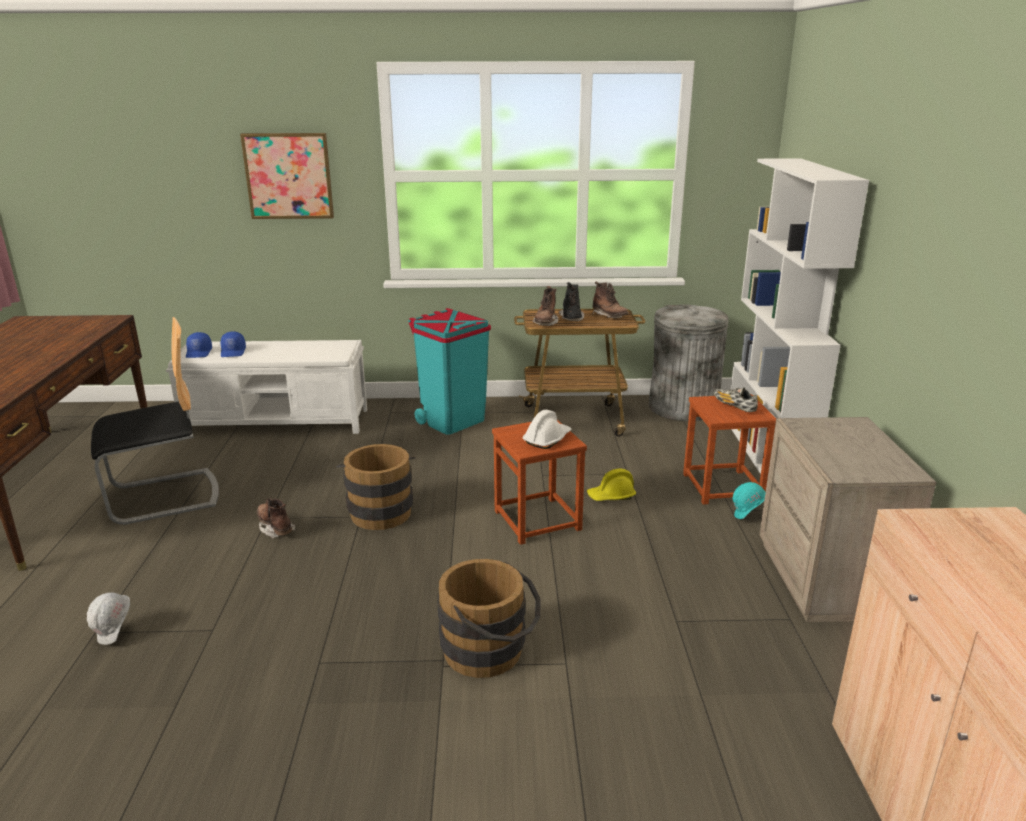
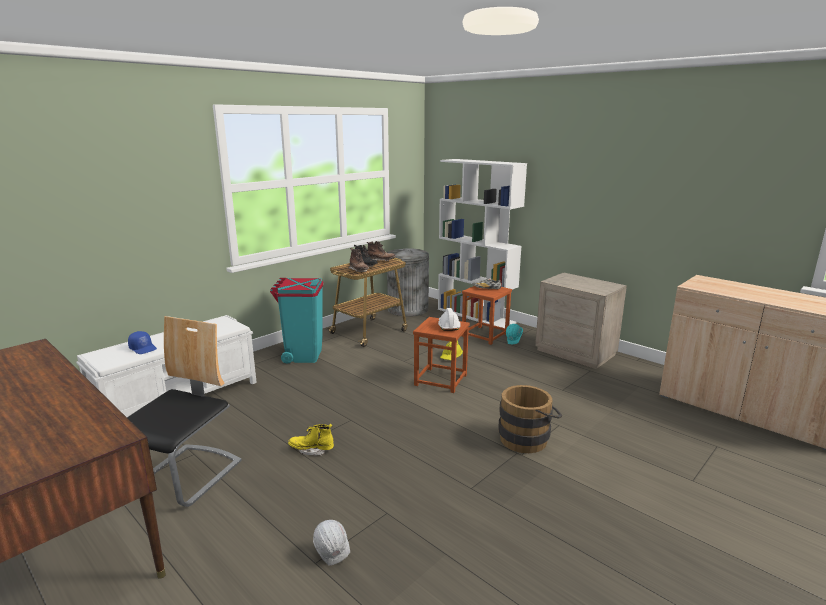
camera: 45 degrees left, 5 degrees down
(199, 353) = (112, 358): blue cap -> none
(275, 528) = (311, 450): brown boot -> yellow boot
(289, 176) = (149, 195): picture -> none
(380, 510) = (355, 412): brown bucket -> none

